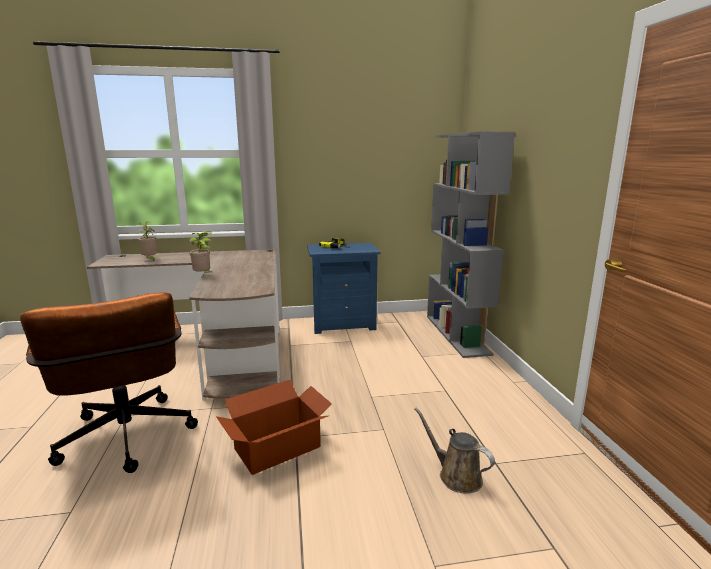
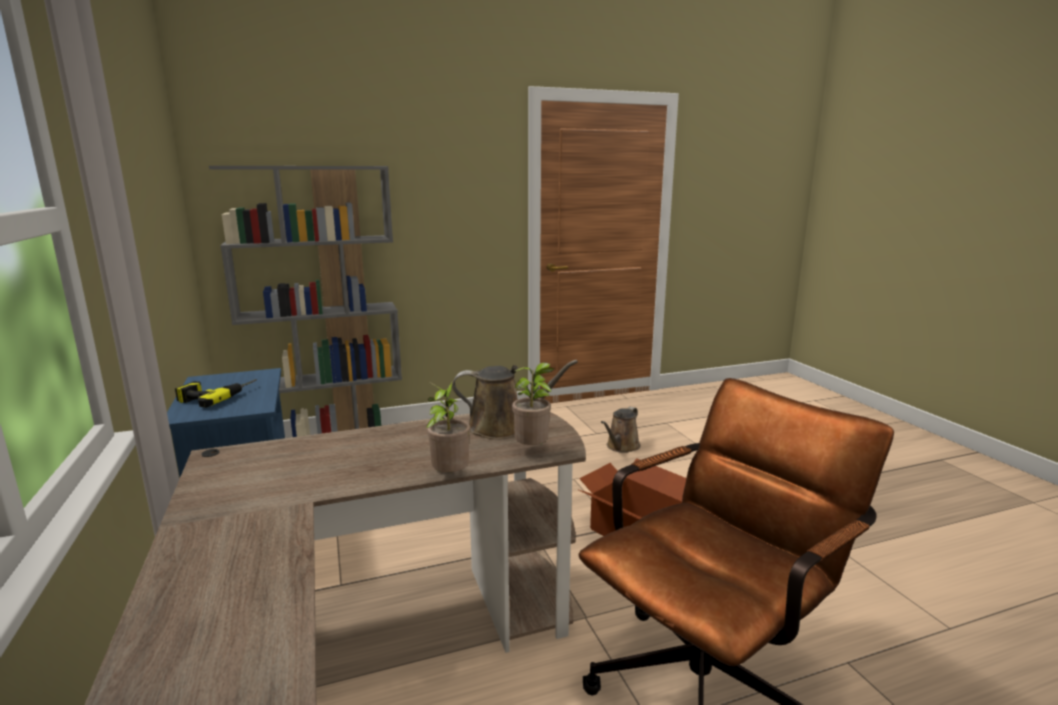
camera: 100 degrees left, 0 degrees up
(150, 260) = (244, 623): potted plant -> potted plant (533, 450)
(246, 285) = (503, 427): none -> brown watering can

